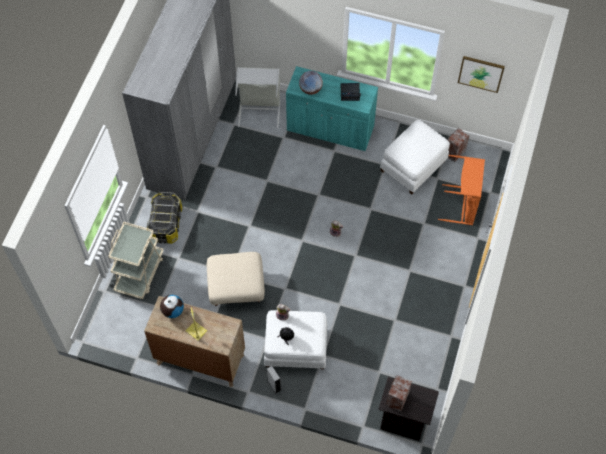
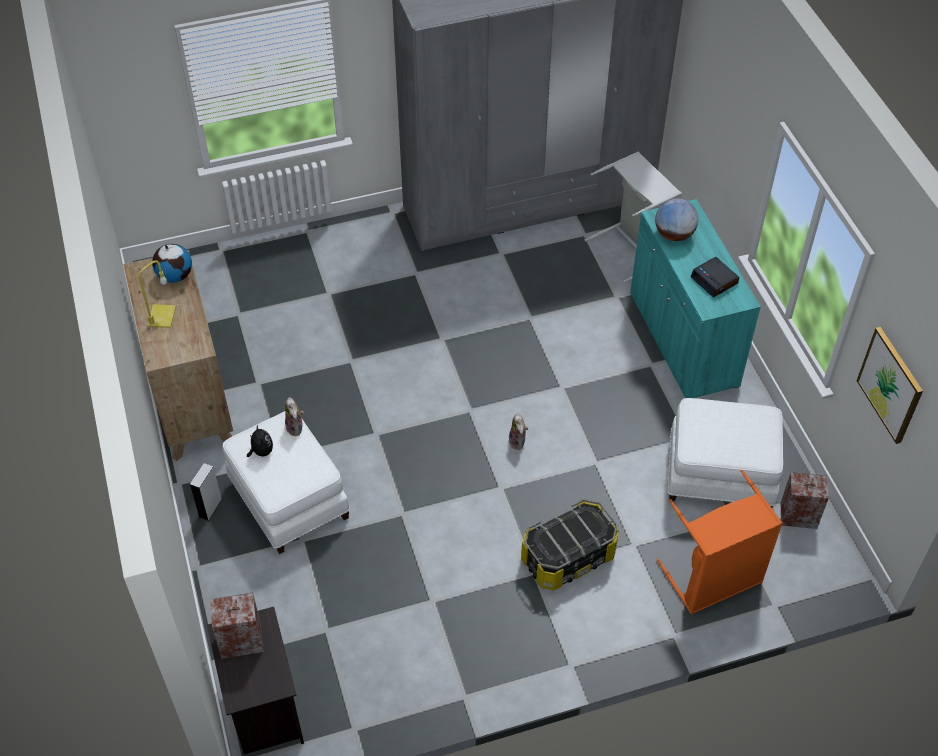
camera: 55 degrees right, 10 degrees down
(140, 273) = (274, 268): beige cart -> none
(166, 224) = (368, 253): storage box -> storage box (568, 558)
(236, 288) = (331, 379): beige ottoman -> none

